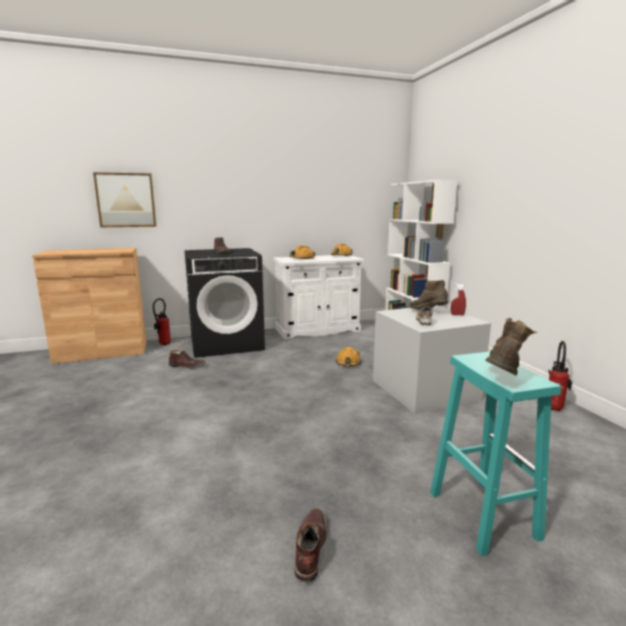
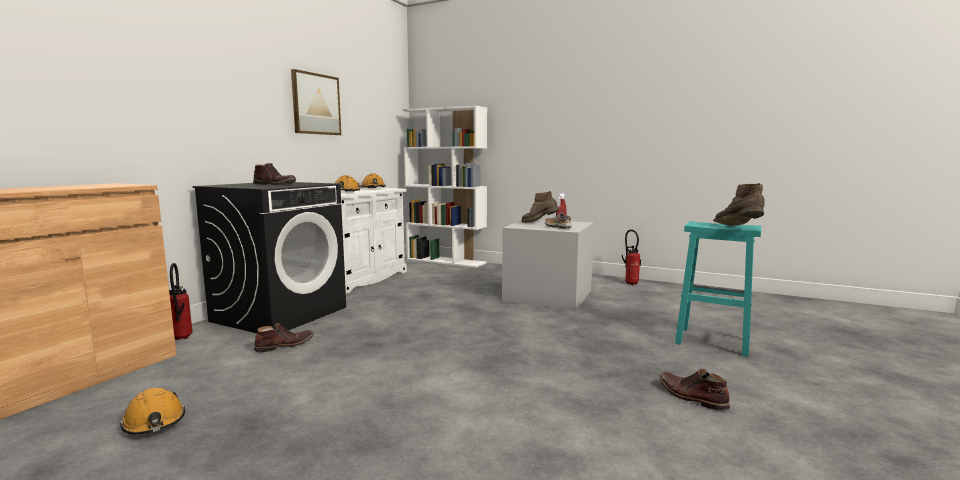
camera: 45 degrees left, 5 degrees down
(126, 200) = (91, 102): picture -> picture (316, 104)
(348, 363) = (454, 295): orange hard hat -> orange hard hat (154, 422)

